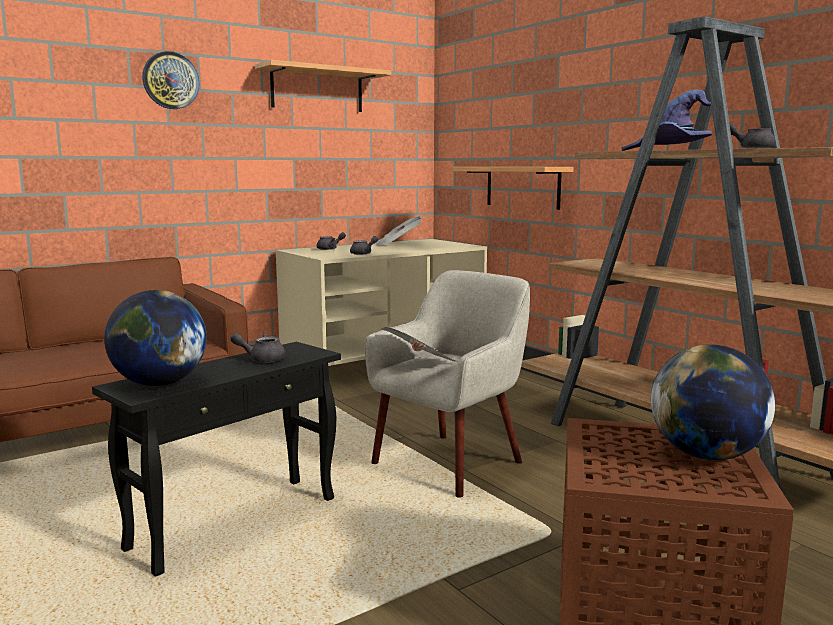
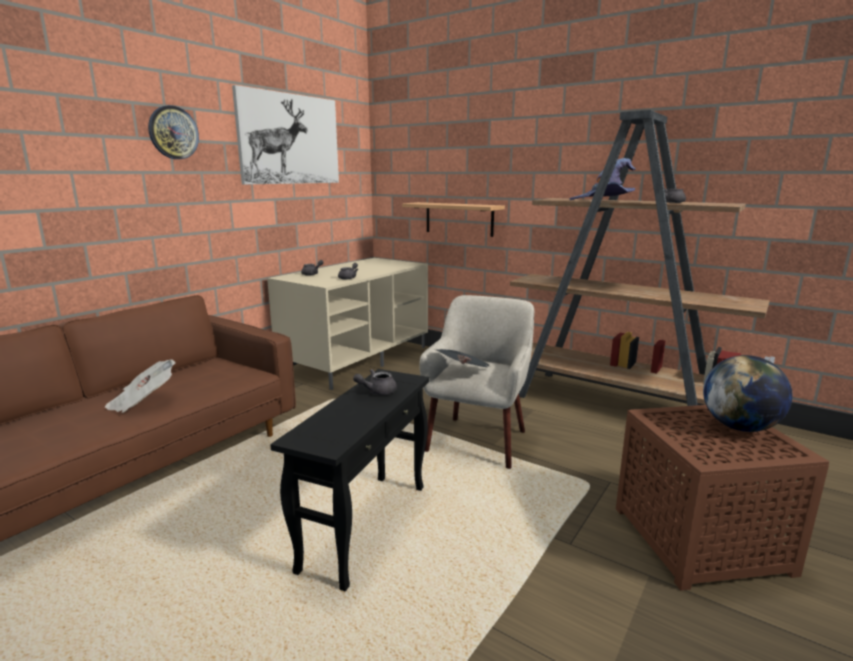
camera: 20 degrees left, 5 degrees up
(159, 383) = (328, 431): globe -> none
(317, 89) = (290, 139): shelf -> picture
(397, 244) = (358, 265): newspaper -> newspaper (143, 402)

